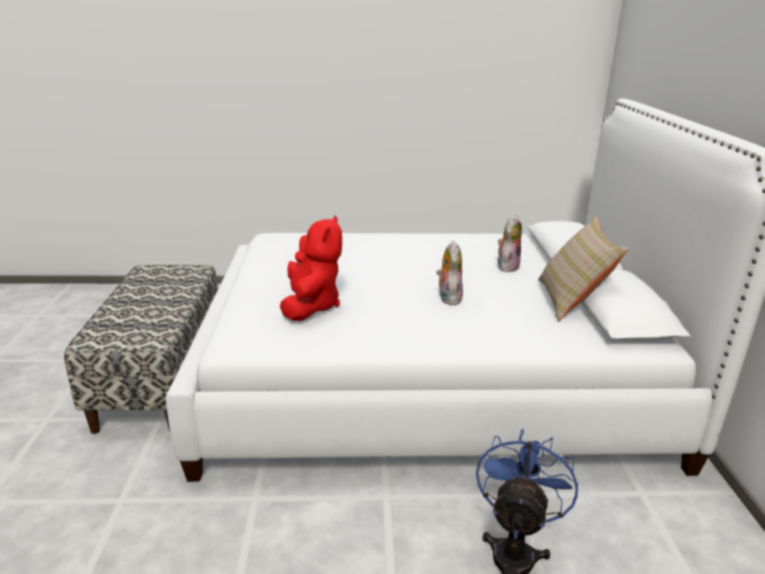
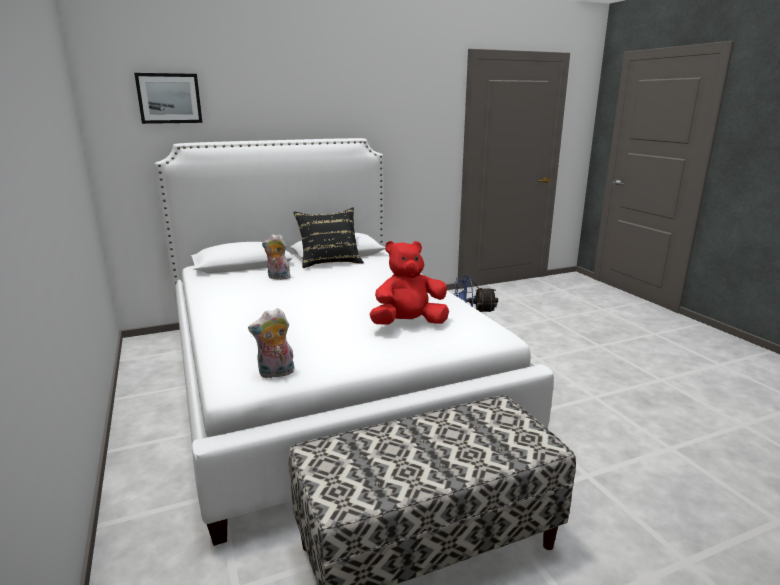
camera: 110 degrees left, 5 degrees down
(448, 298) = (352, 287): plush toy -> plush toy (276, 373)
(572, 301) = (330, 262): beige pillow -> black pillow
(652, 43) = (169, 98): none -> picture

